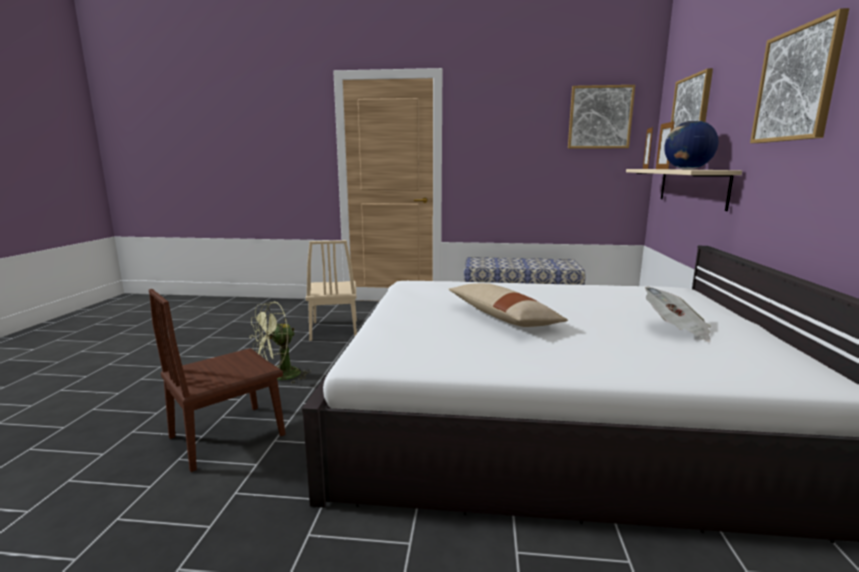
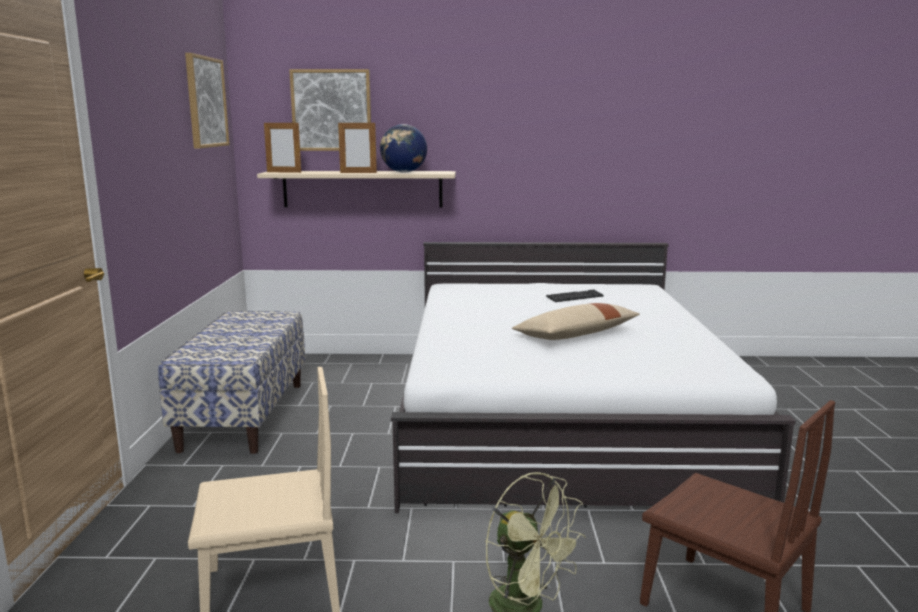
camera: 95 degrees left, 0 degrees up
(676, 330) = (574, 297): newspaper -> keyboard
(796, 85) = (510, 108): picture -> none

